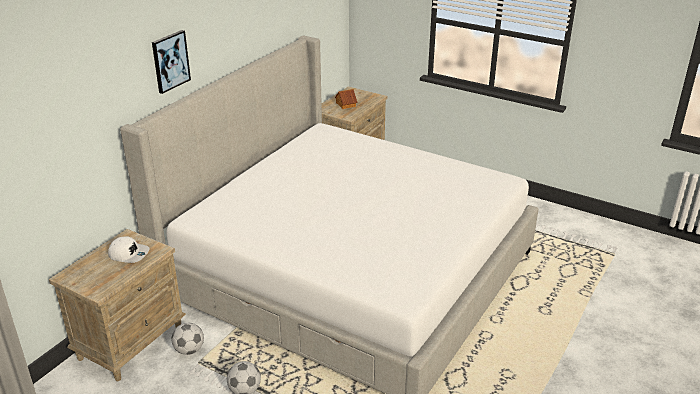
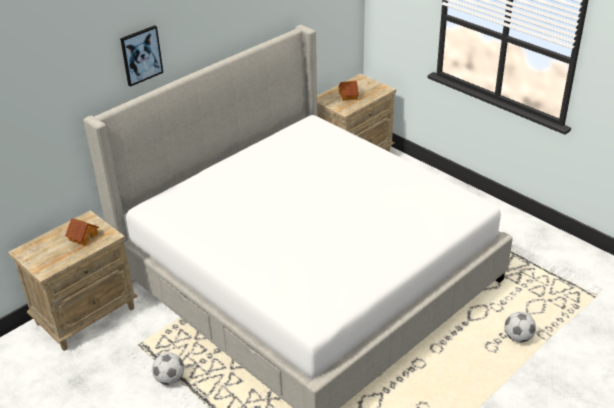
camera: 15 degrees right, 5 degrees up
(129, 254) = (83, 237): white cap -> toy house
(189, 350) = (134, 331): football -> football (518, 337)

